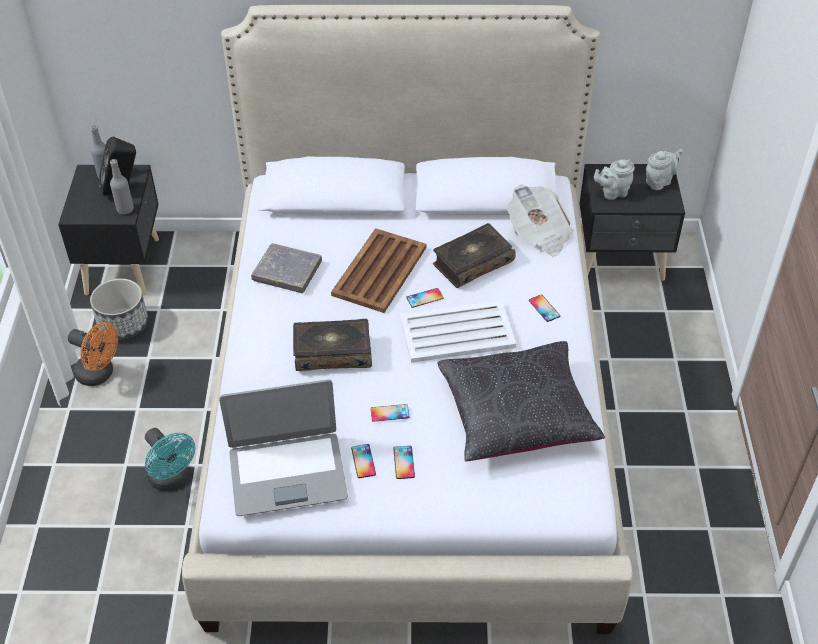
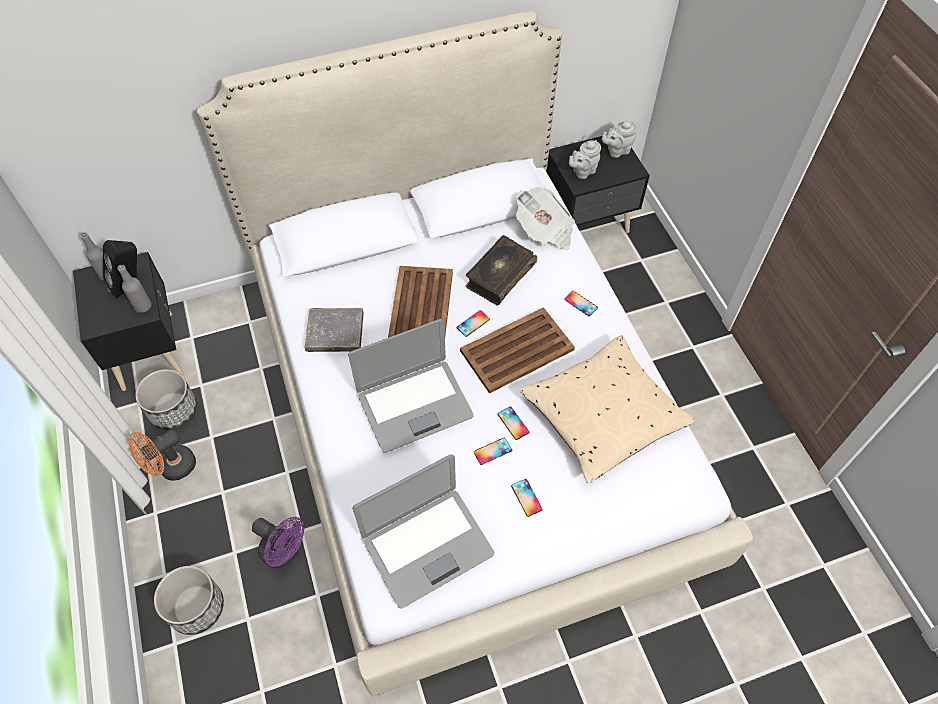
camera: 20 degrees left, 10 degrees up
(70, 501) = (196, 607): none -> planter
(100, 374) = (171, 468): orange fan -> orange fan turned 135 degrees clockwise
(172, 479) = (285, 552): turquoise fan -> purple fan
(332, 352) = (414, 405): book -> laptop
(363, 461) = (490, 508): phone -> phone (513, 423)
(456, 332) = (516, 350): white tray -> brown tray
(516, 414) = (602, 416): black pillow -> beige pillow
(660, 181) = (616, 151): grey teapot -> grey teapot turned 150 degrees counterclockwise

